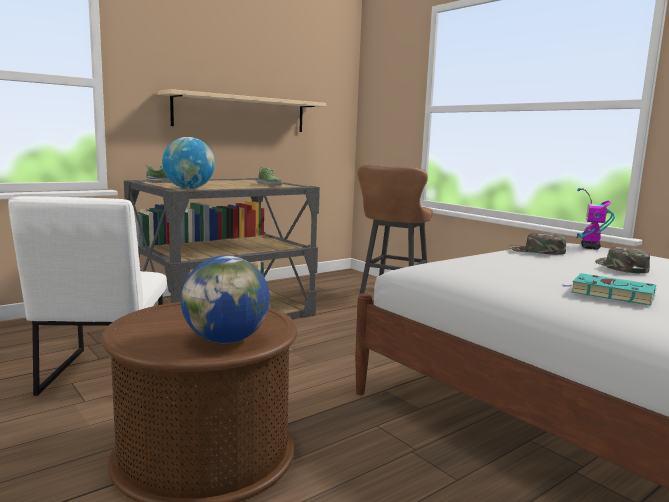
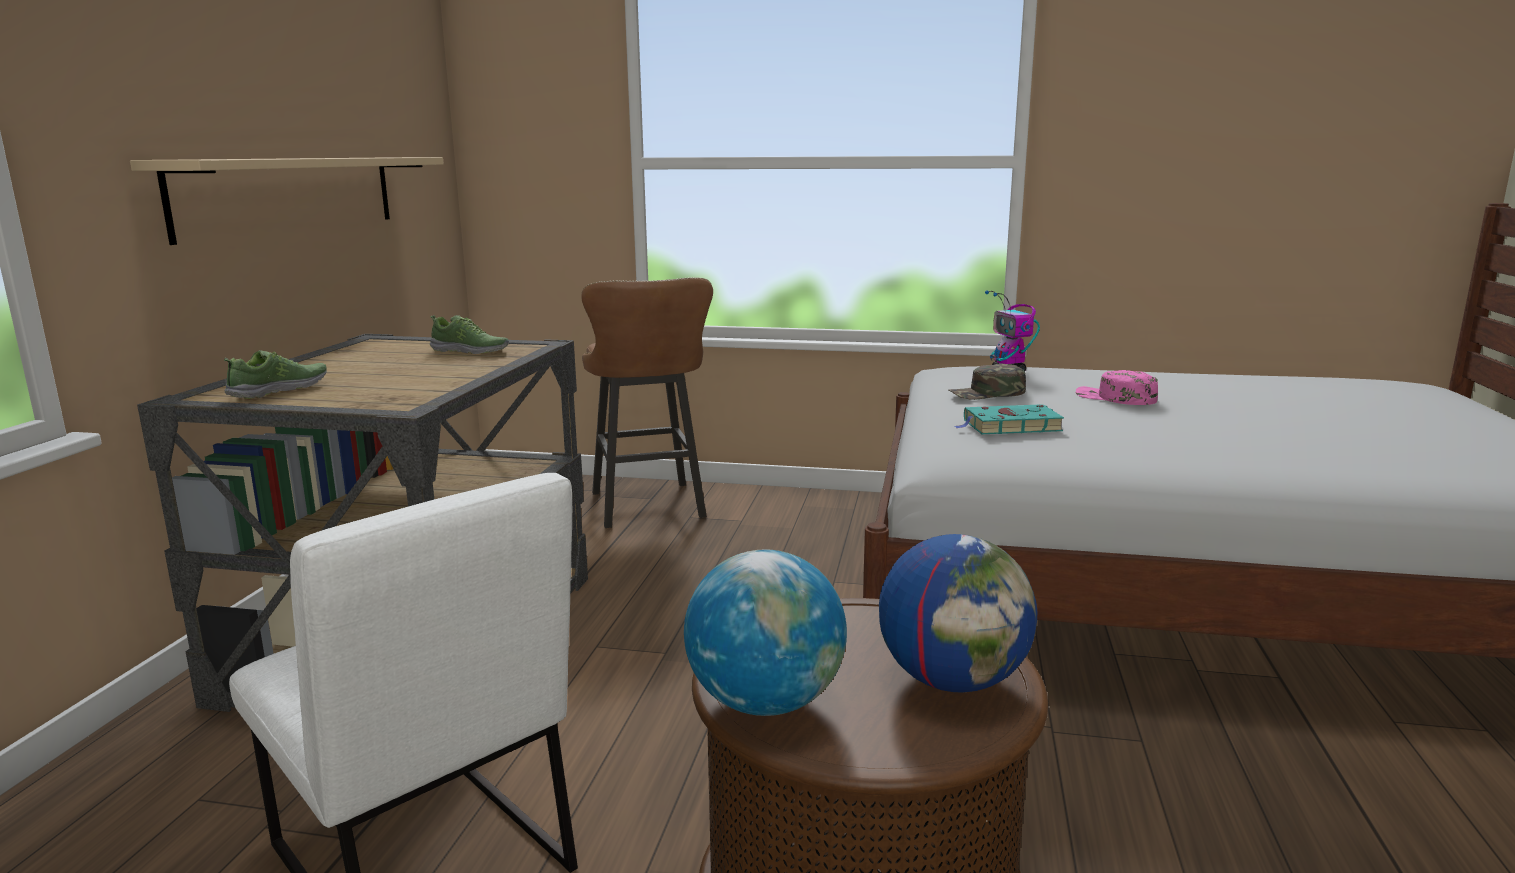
camera: 40 degrees left, 5 degrees up
(189, 188) = (404, 399): globe -> globe (765, 702)
(609, 294) = (1211, 443): turquoise book -> turquoise book (1009, 426)
(620, 267) = (1115, 398): green cap -> pink cap

